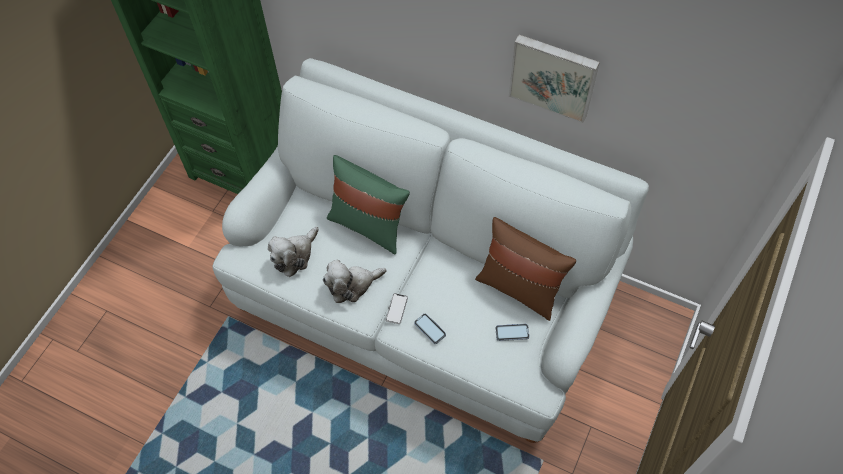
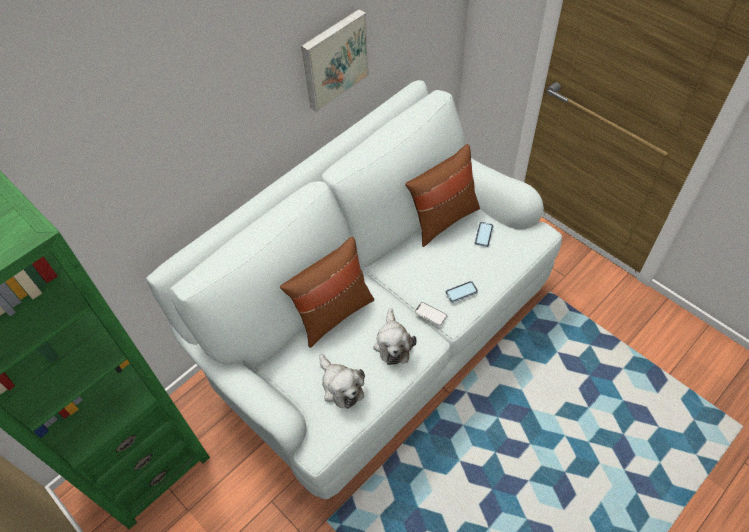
camera: 70 degrees left, 5 degrees down
(369, 225) = (333, 313): green pillow -> brown pillow

